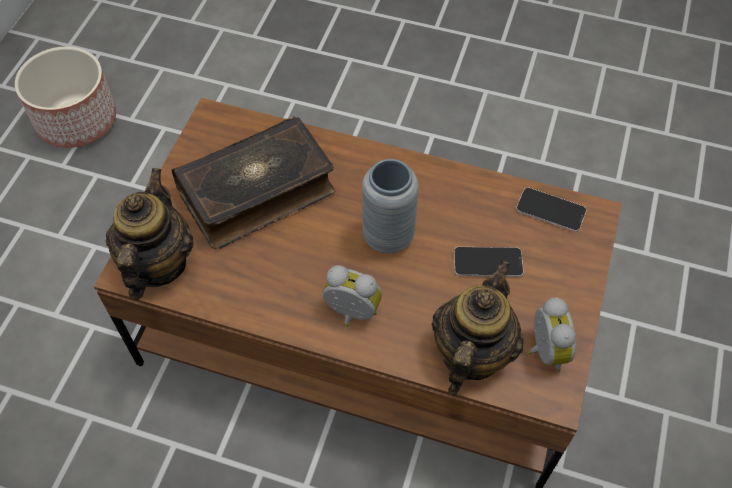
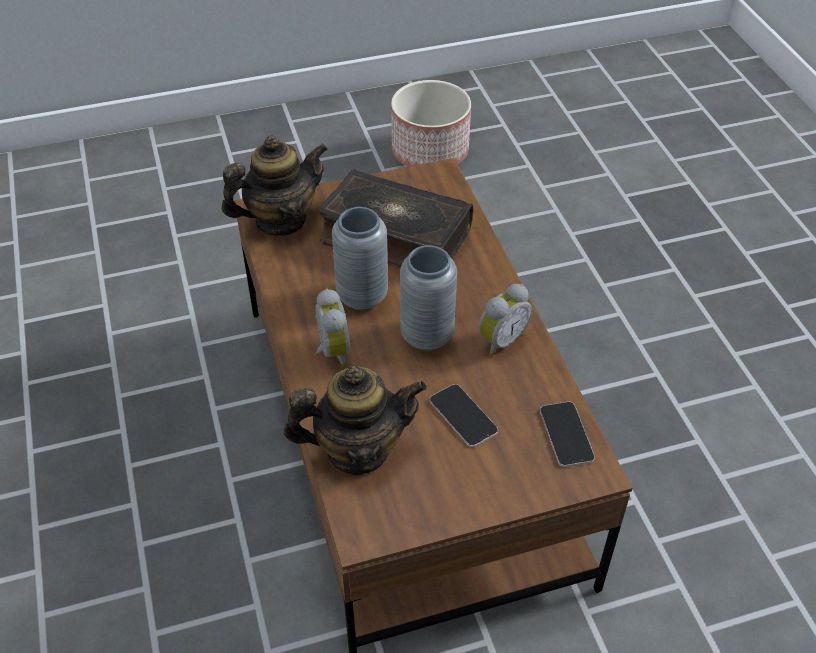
camera: 55 degrees right, 10 degrees down
(307, 255) = (362, 296): none -> grey vase
(544, 351) = (404, 502): alarm clock -> alarm clock (500, 340)

